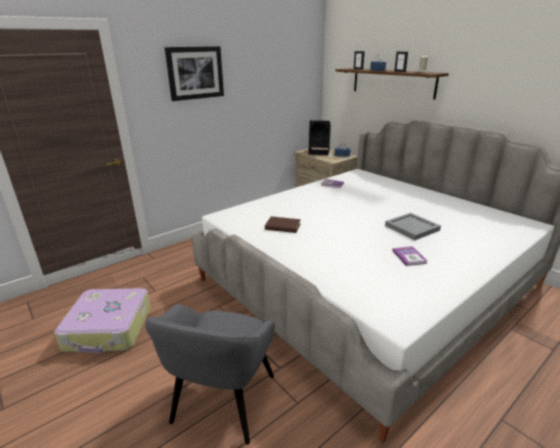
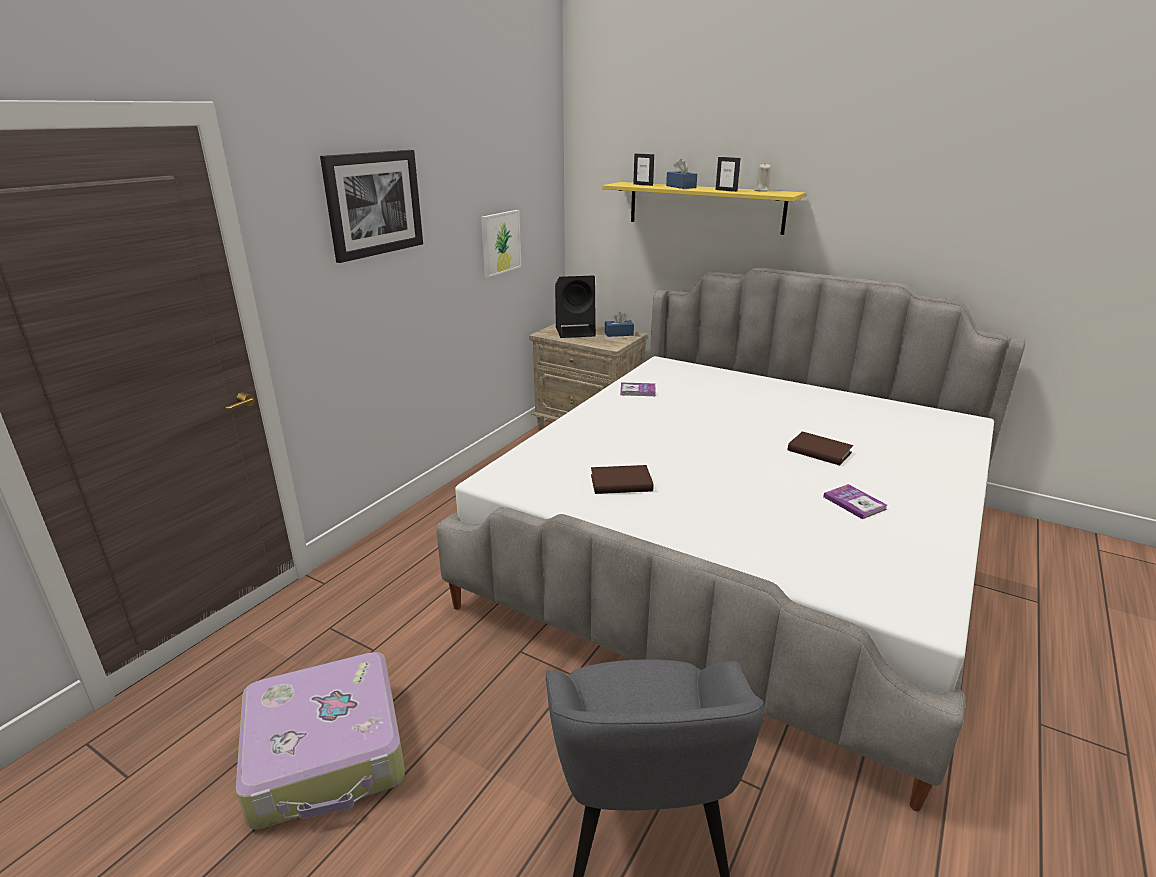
camera: 20 degrees left, 0 degrees up
(276, 99) = (500, 242): none -> picture
(392, 82) = (705, 207): brown shelf -> yellow shelf
(411, 227) = (819, 452): grey tray -> brown book

